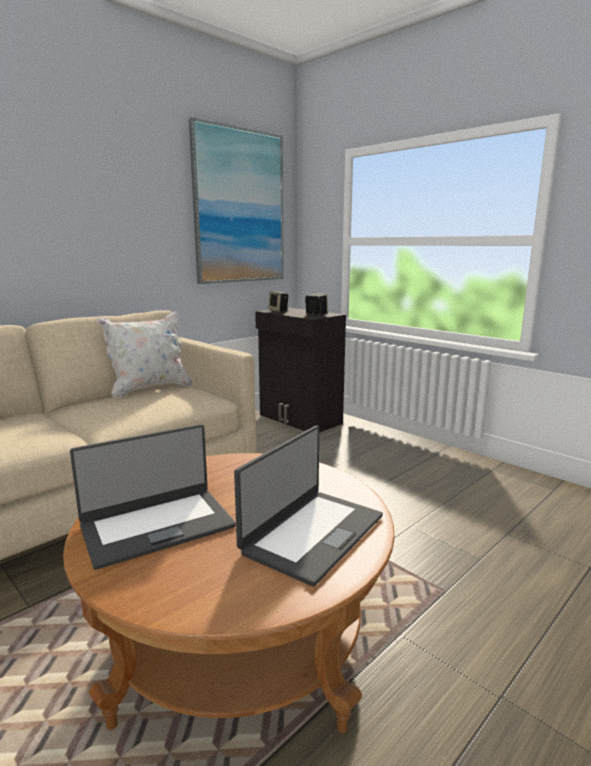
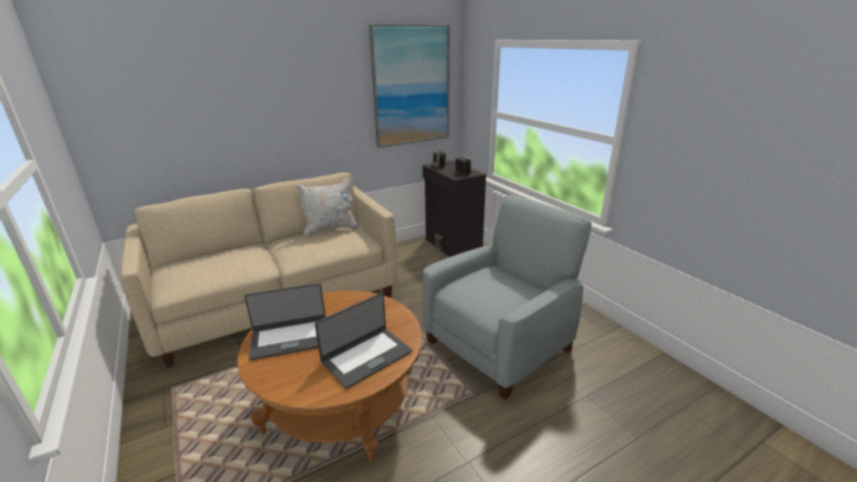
camera: 15 degrees right, 10 degrees up
(434, 520) = (500, 344): none -> grey armchair

